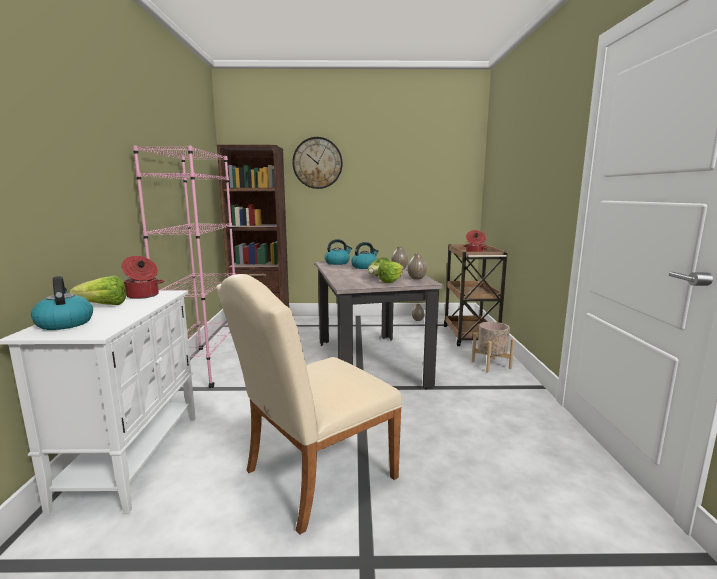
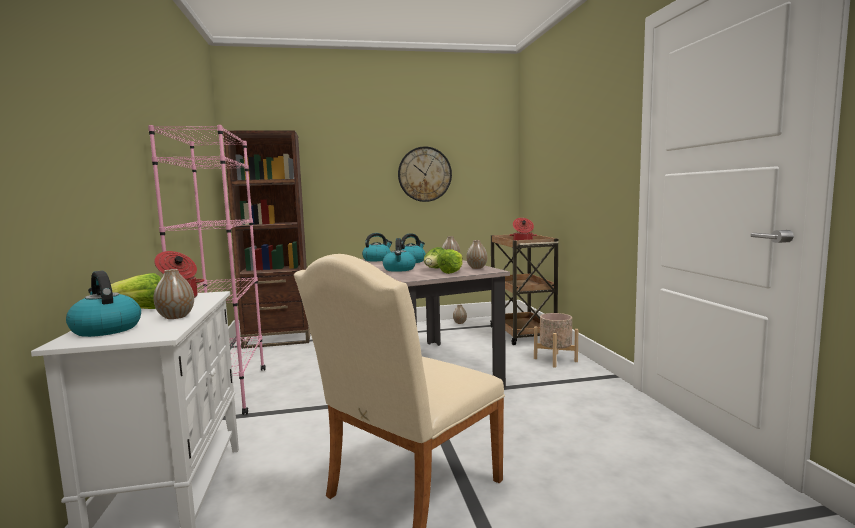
camera: 10 degrees left, 5 degrees down
(124, 315) = (176, 317): none -> vase
(317, 163) = (338, 151): wall clock -> wall clock (424, 174)
(348, 275) = (399, 269): none -> kettle

